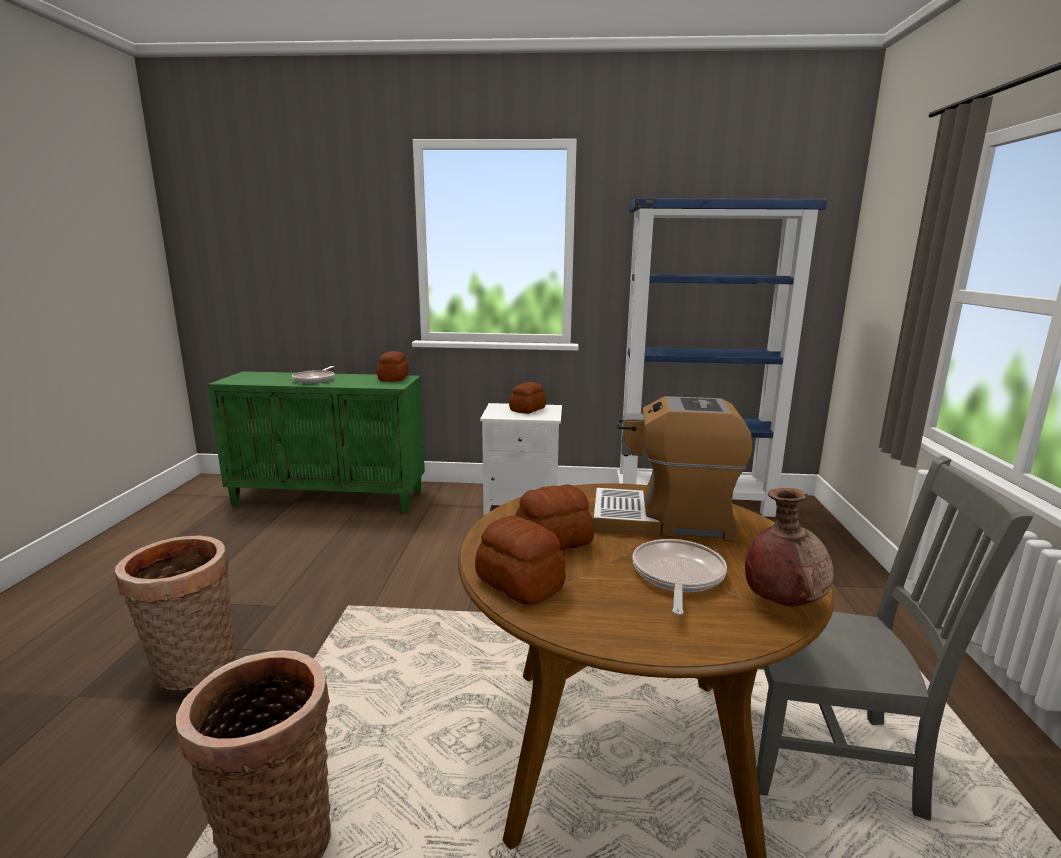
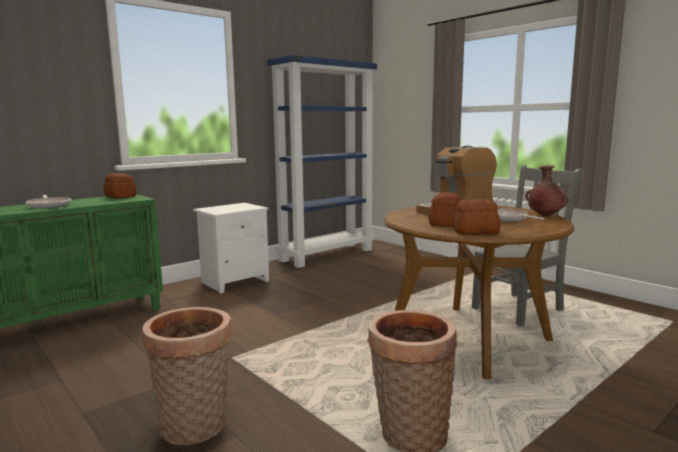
camera: 45 degrees left, 5 degrees down
(528, 409) = (231, 207): bread -> none

